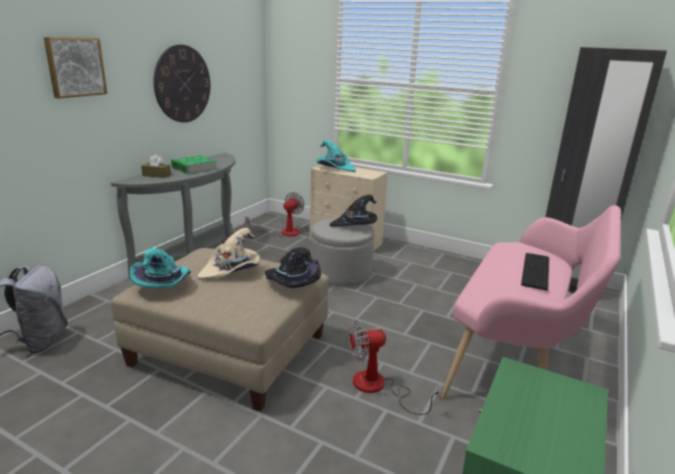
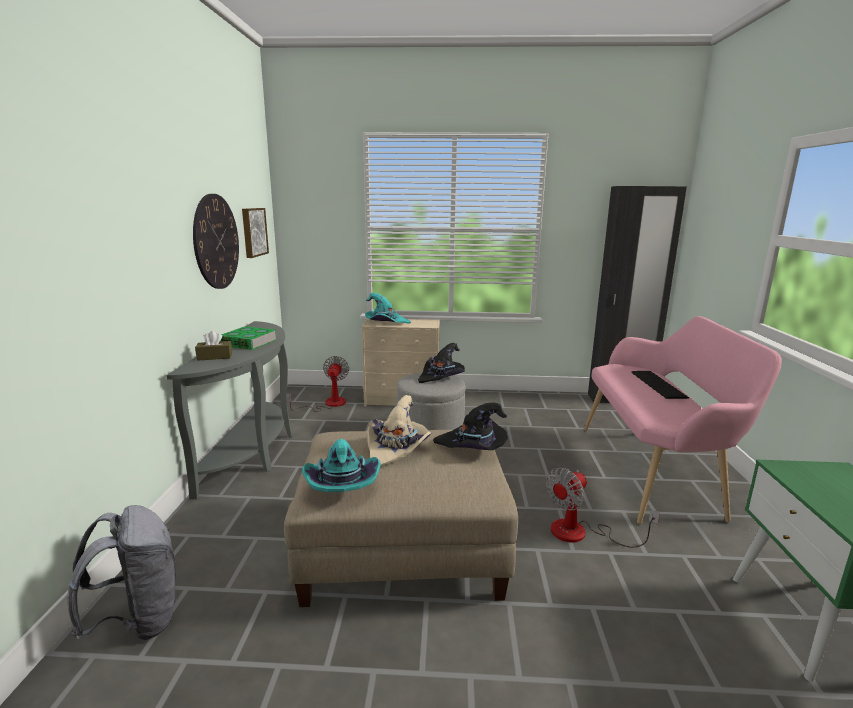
camera: 25 degrees left, 5 degrees down
(75, 67) = (122, 222): picture -> picture (253, 232)

